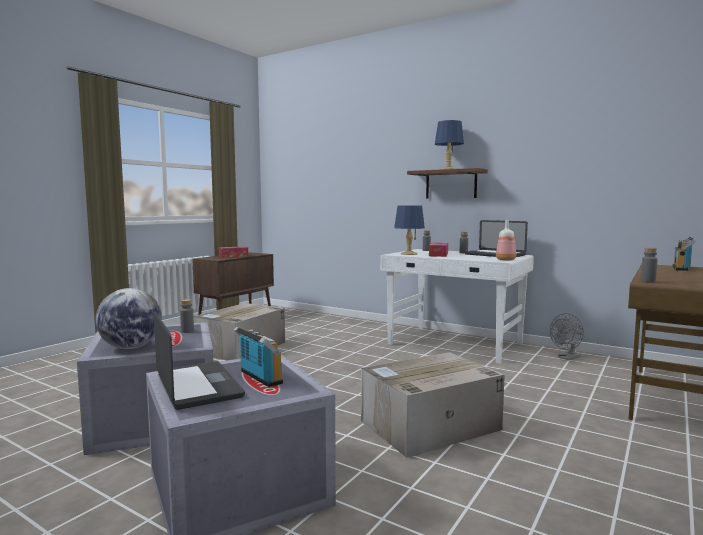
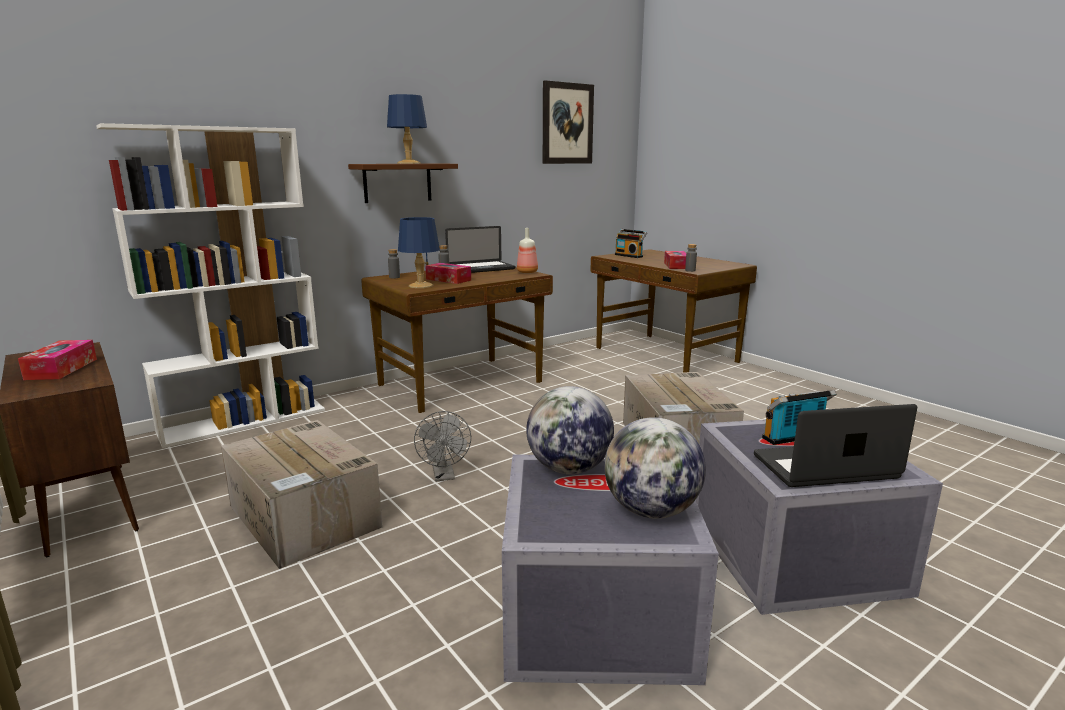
camera: 70 degrees left, 10 degrees up
(187, 331) = (569, 469): grey bottle -> globe
(336, 318) = (244, 420): none -> white bookcase
(455, 344) = (462, 383): white desk -> brown desk
(567, 358) = (549, 357): grey fan -> grey fan (444, 476)
(640, 123) = (567, 123): none -> picture
(666, 278) = (676, 265): none -> tissue box

